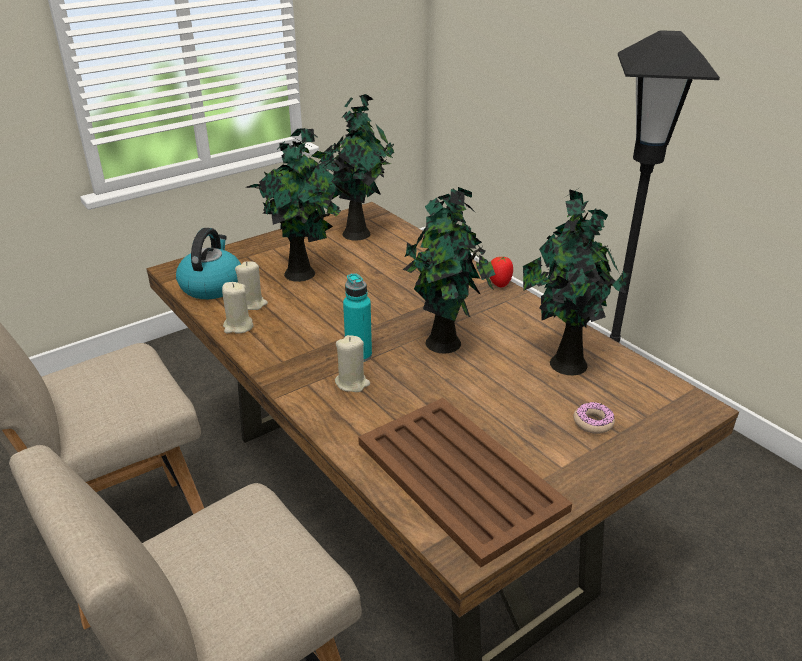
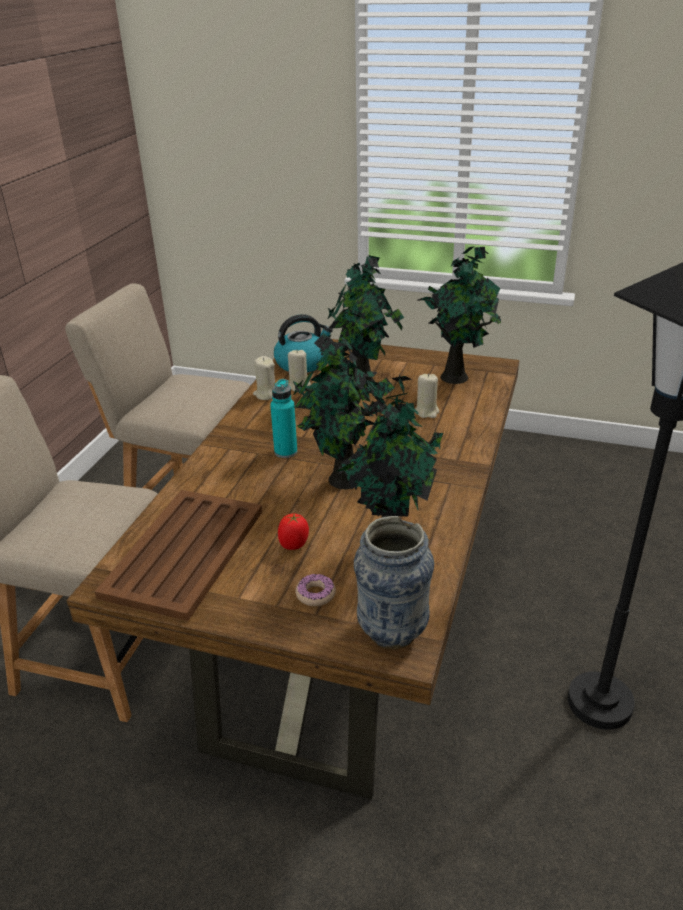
camera: 55 degrees right, 0 degrees up
(352, 383) = (249, 464): beige candle -> beige candle (427, 412)
(499, 284) = (473, 469): tomato -> tomato (294, 545)
(670, 404) = (392, 632): none -> vase

